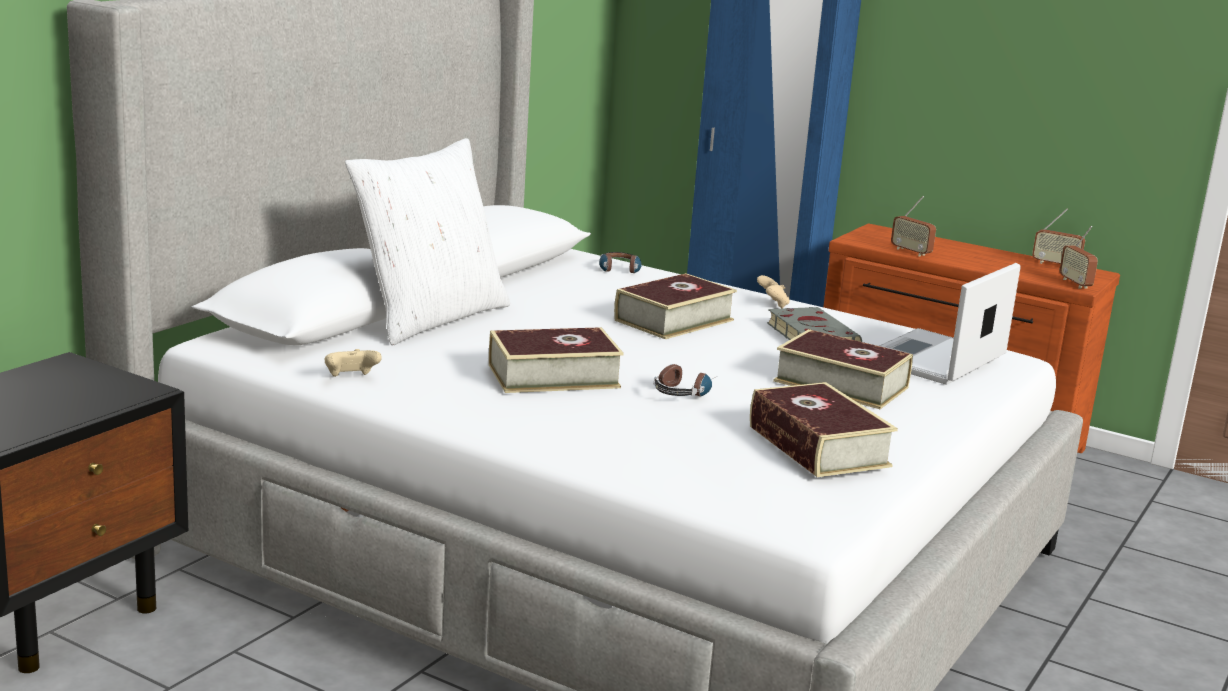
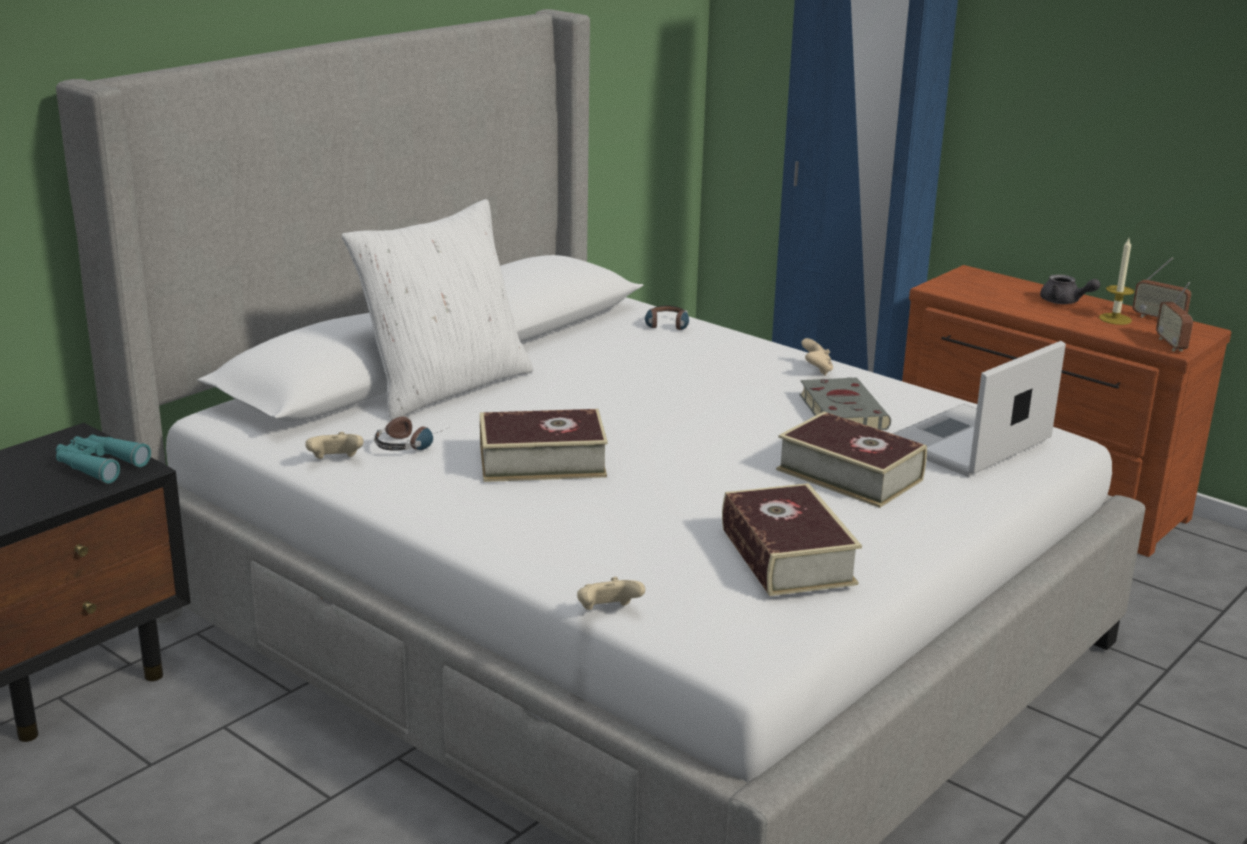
camera: 10 degrees right, 5 degrees up
(102, 388) = (98, 466): none -> turquoise binoculars
(672, 494) = (608, 612): none -> beige game controller
(674, 320) = (699, 390): book -> none
(684, 391) = (672, 482): headphones -> headphones (410, 443)
(911, 252) = (996, 303): radio -> none
(969, 252) = (1064, 302): none -> grey teapot
(1019, 264) = (1115, 319): none -> candle

